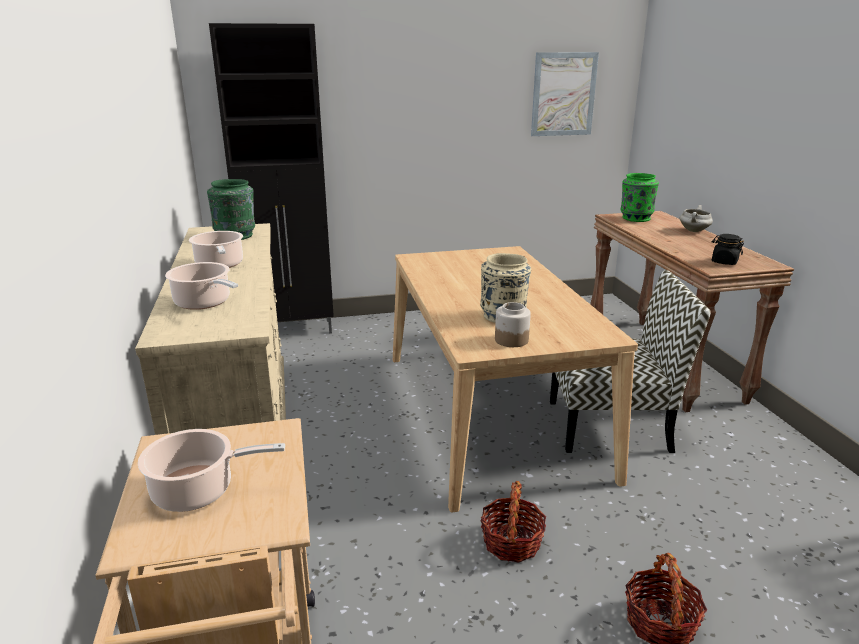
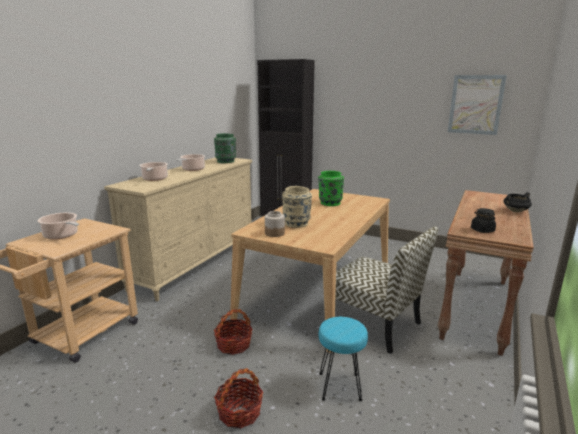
camera: 40 degrees right, 5 degrees down
(635, 218) = (488, 197): green vase -> green vase (330, 203)
(692, 518) = (340, 386): none -> turquoise stool
(694, 231) = (515, 211): white cooking pot -> black cooking pot

